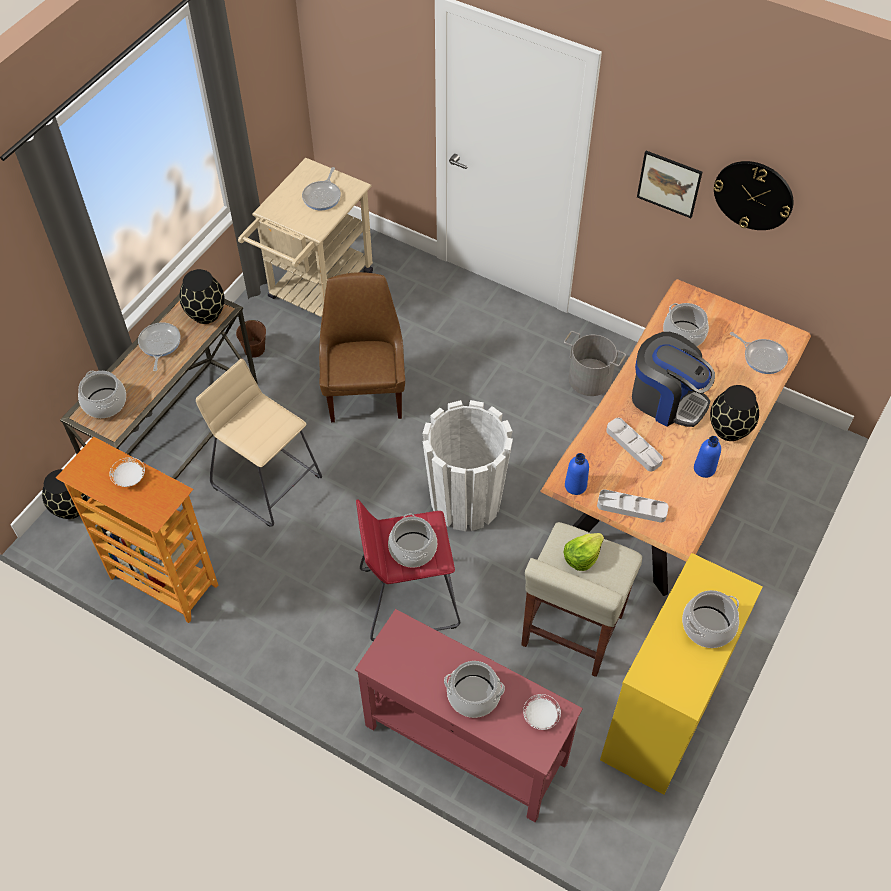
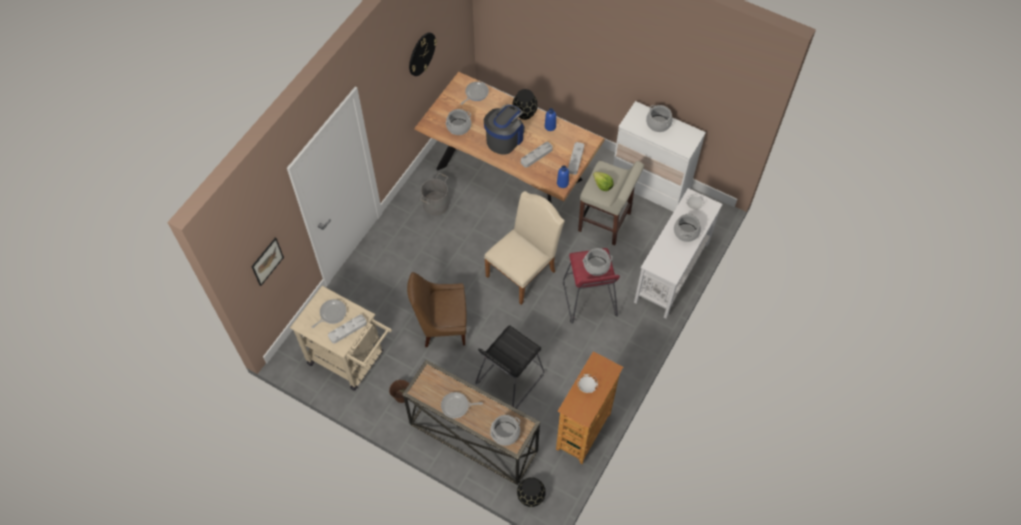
camera: 90 degrees left, 5 degrees up
(205, 313) = (430, 381): black vase -> none
(267, 481) = (510, 379): beige stool -> black stool
(294, 213) = (347, 330): none -> grey tray
(323, 196) = (331, 313): frying pan -> frying pan turned 60 degrees counterclockwise
(464, 743) = (671, 272): red console table -> white console table
(465, 501) = (524, 270): white planter -> beige chair
(661, 716) = (650, 186): yellow dresser -> white dresser
(669, 183) = (396, 96): picture -> picture (267, 261)

